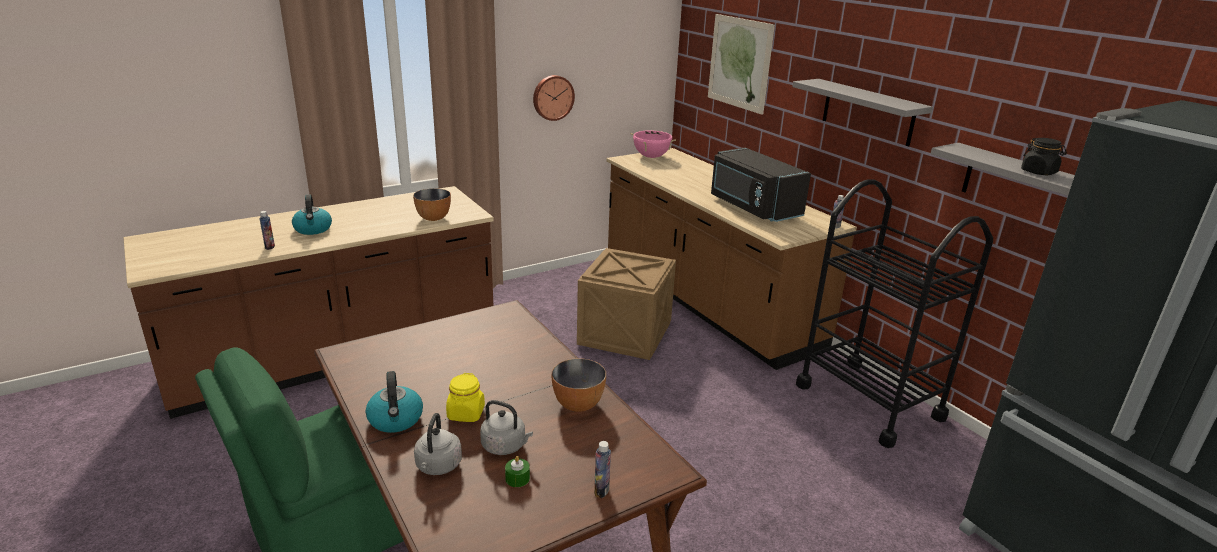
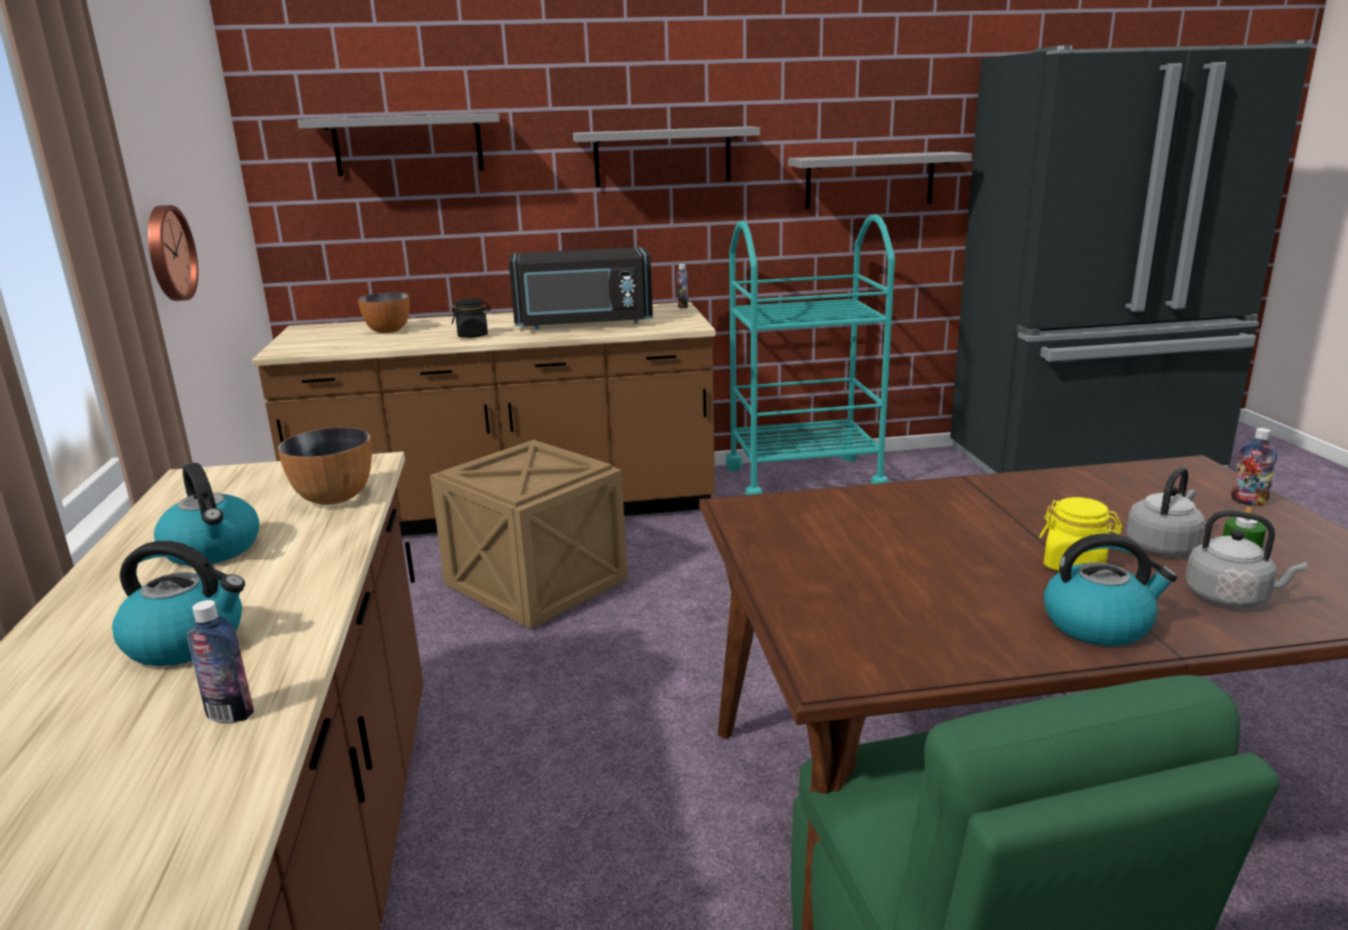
camera: 65 degrees left, 5 degrees down
(380, 213) = (213, 550): none -> kettle
(578, 404) = (1049, 492): bowl -> bowl (388, 331)
(651, 157) = (305, 338): pink cooking pot -> none
(739, 63) = (408, 145): picture -> grey shelf
(869, 401) = (803, 479): black cart -> turquoise cart
(1039, 172) = (900, 154): black jar -> black jar (473, 335)

